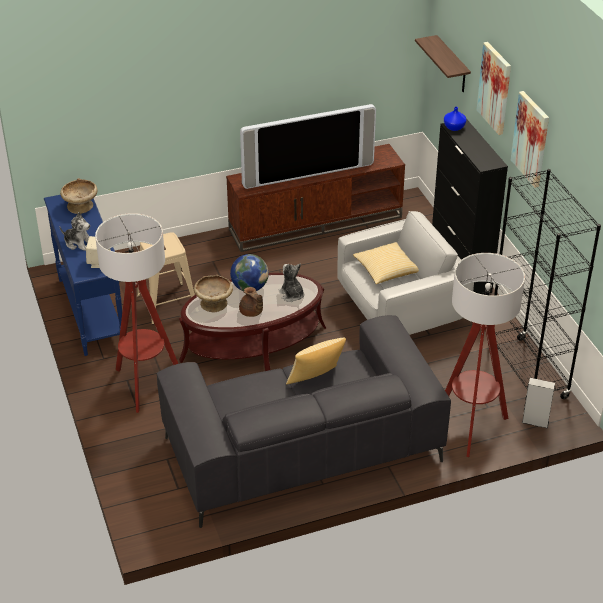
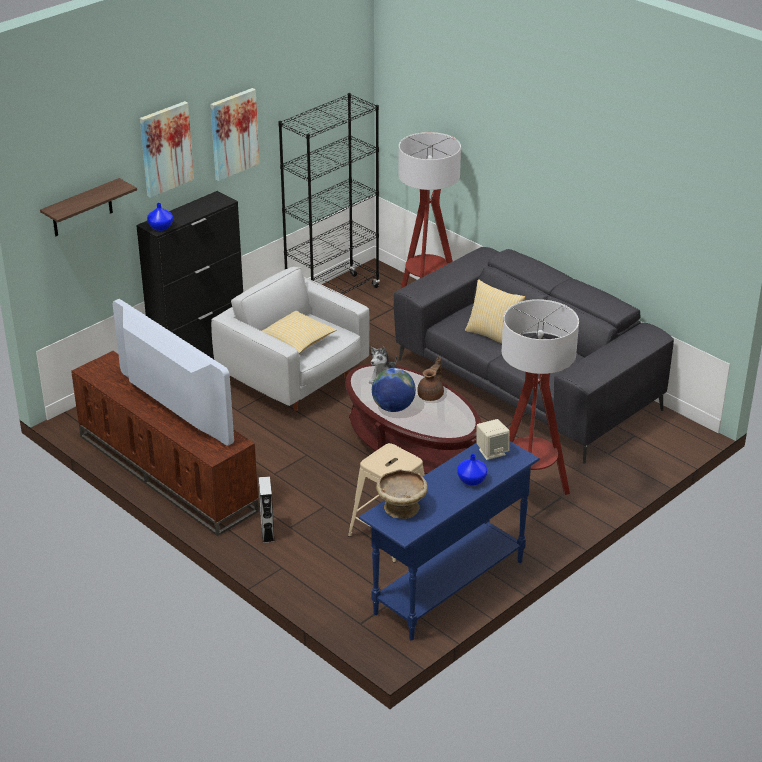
camera: 115 degrees left, 5 degrees down
(78, 243) = (471, 480): plush toy -> blue vase
(214, 303) = (436, 422): beige bowl -> none
(535, 422) = (394, 283): grey speaker -> grey speaker (267, 532)

